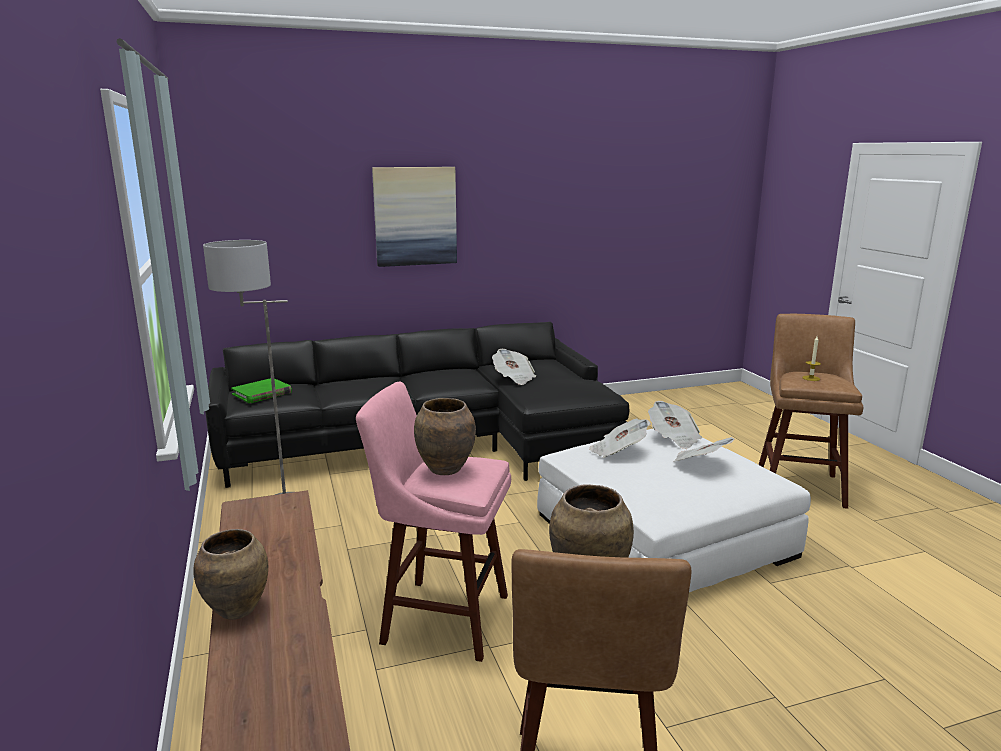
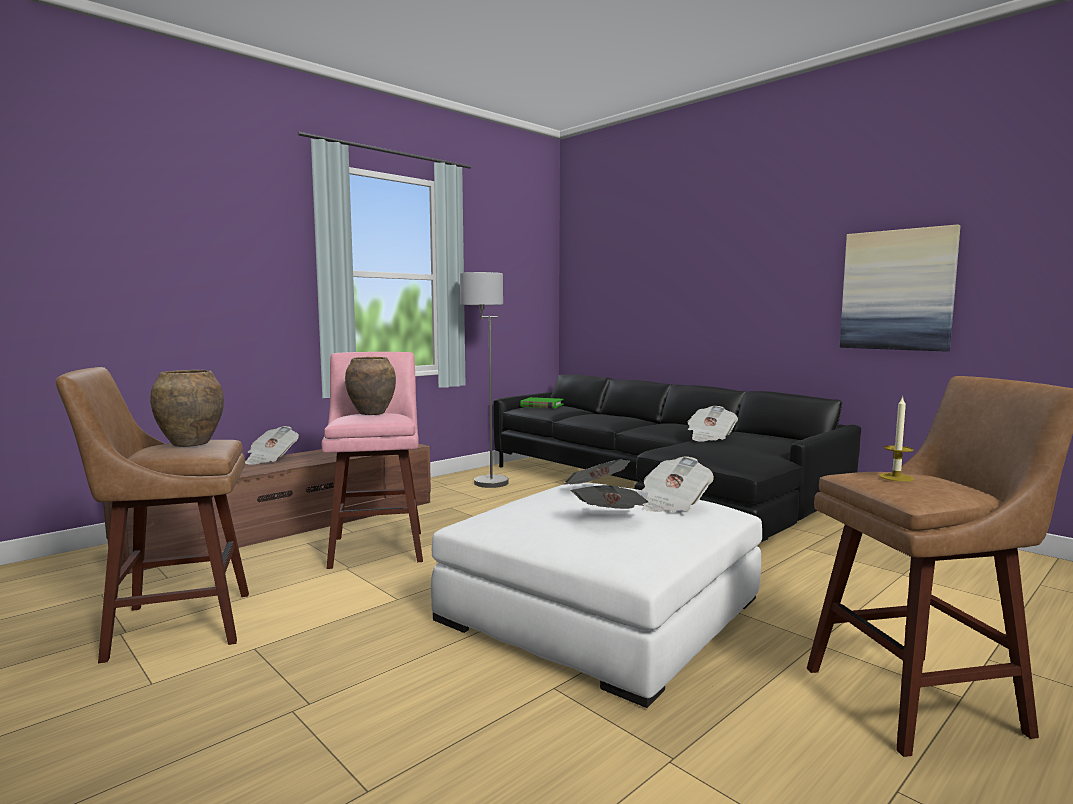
camera: 65 degrees right, 10 degrees down
(238, 610) = (271, 459): brown vase -> newspaper
(415, 216) = (712, 271): picture -> picture (897, 290)

